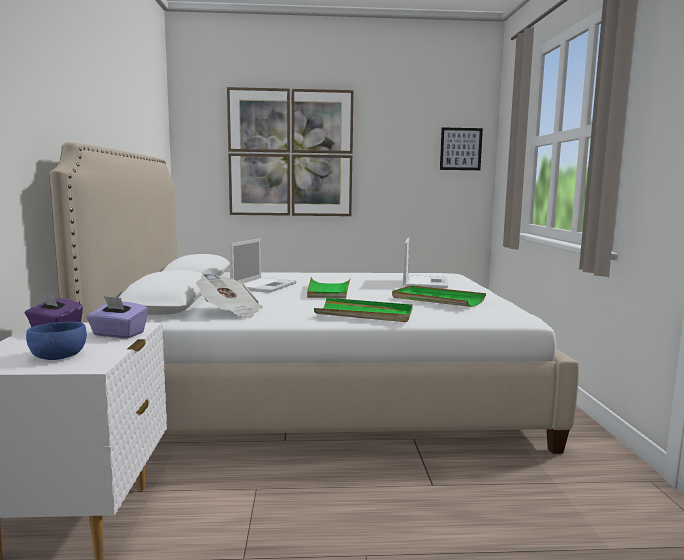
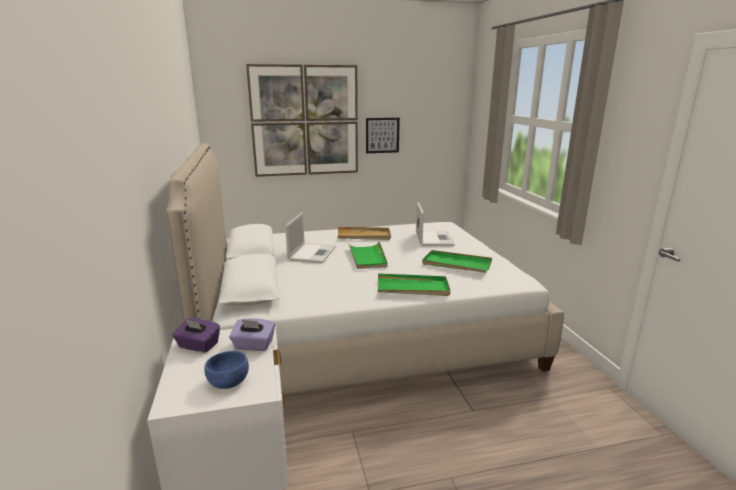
camera: 10 degrees left, 10 degrees up
(230, 312) = (309, 295): newspaper -> none
(339, 277) = (364, 236): none -> beige tray
(460, 149) = (444, 113): picture -> picture (382, 135)

